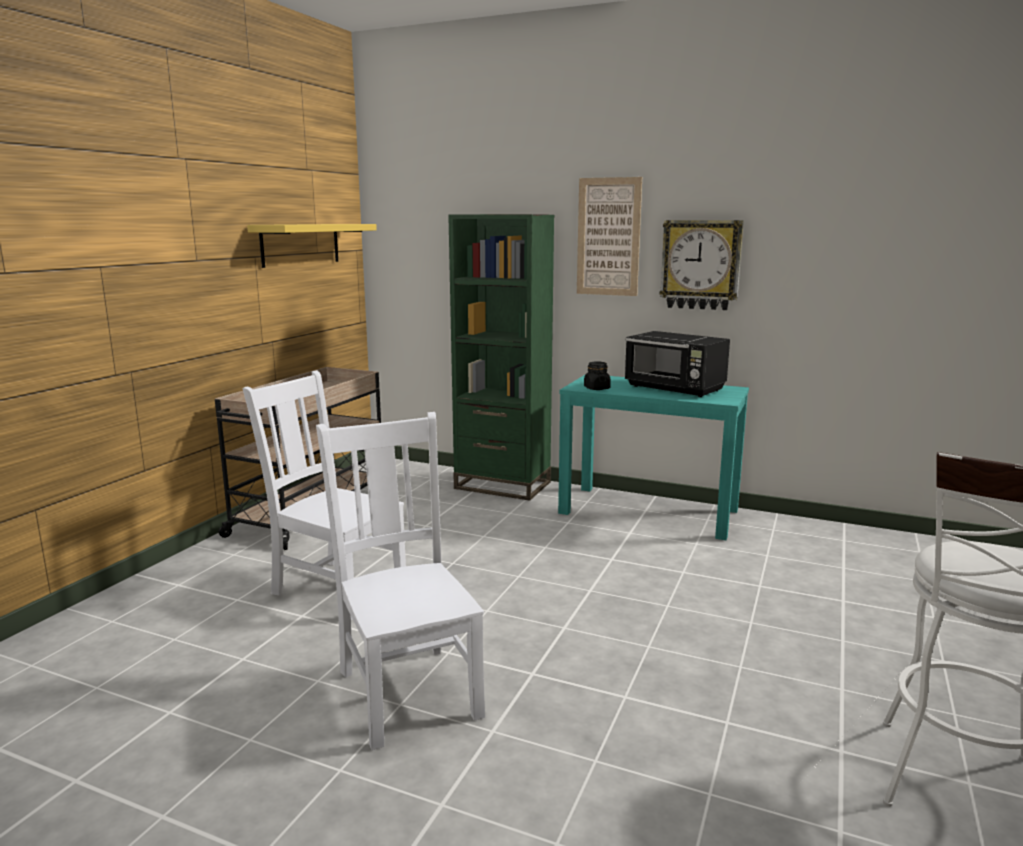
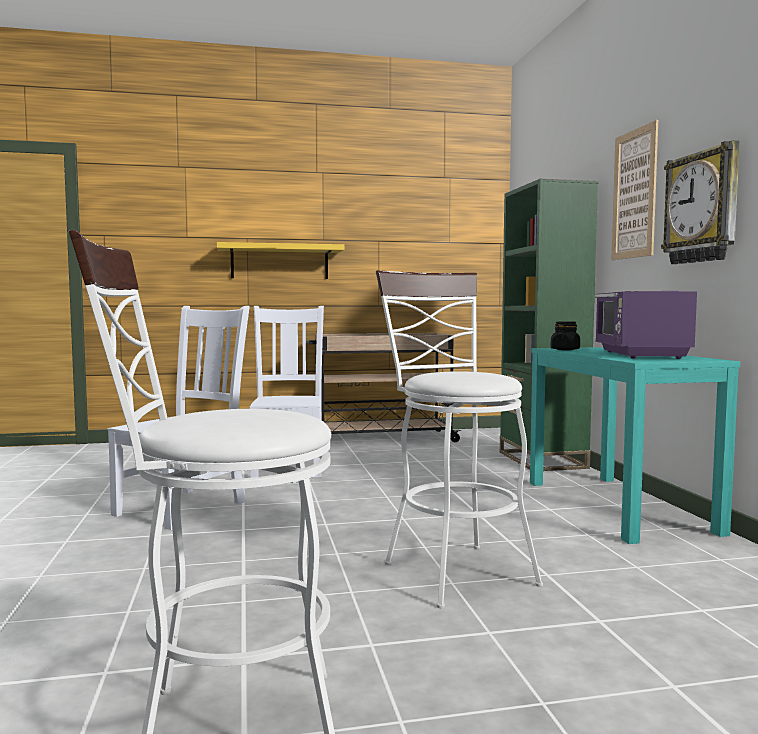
camera: 55 degrees right, 10 degrees down
(300, 244) = (428, 234): yellow shelf -> yellow shelf (280, 262)
(675, 389) = (639, 355): black microwave -> purple microwave
(724, 612) = (453, 569): none -> white stool

